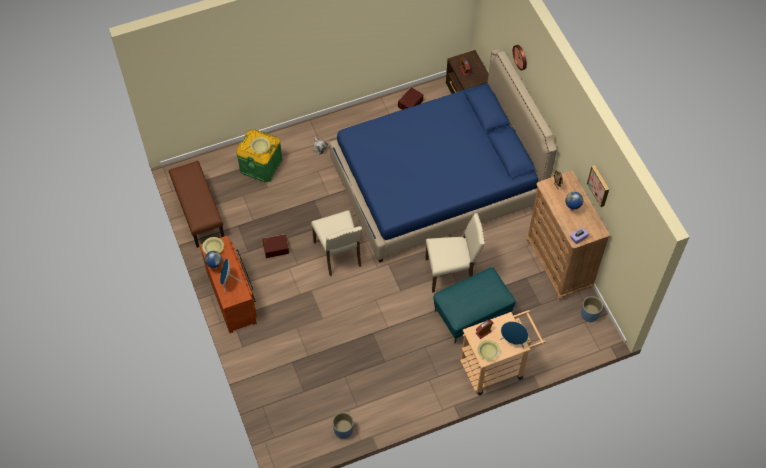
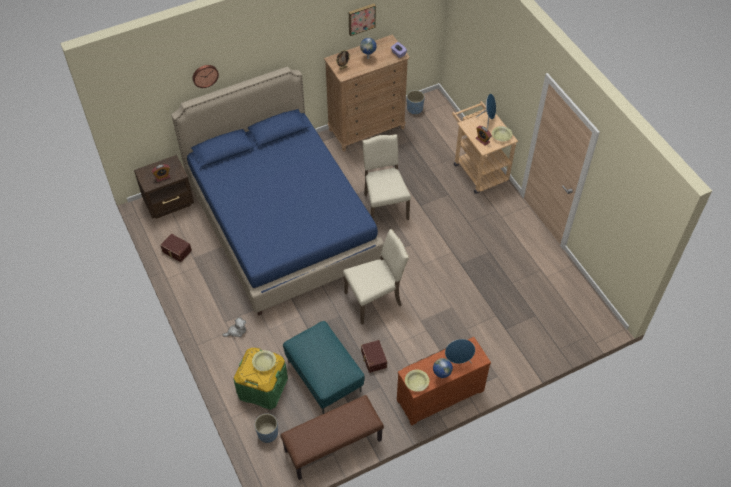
camera: 95 degrees left, 5 degrees down
(343, 430) = (567, 278): blue planter -> blue planter (267, 433)
(472, 314) = (428, 188): turquoise ottoman -> turquoise ottoman (325, 376)

